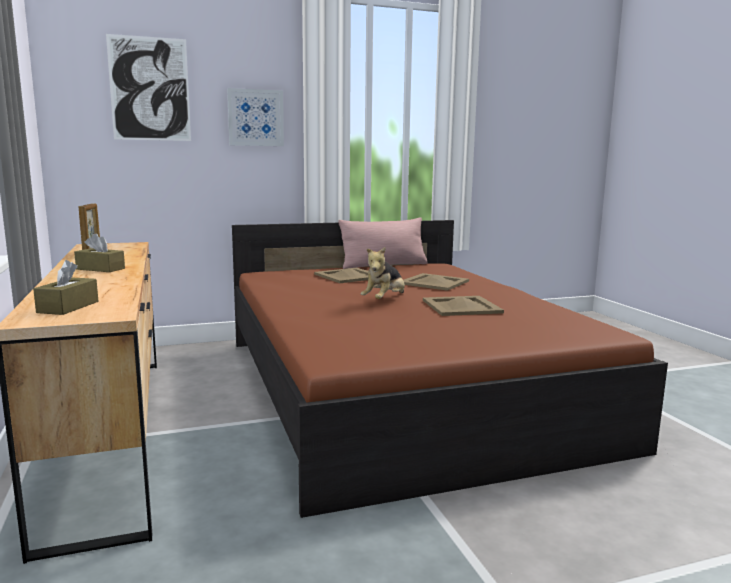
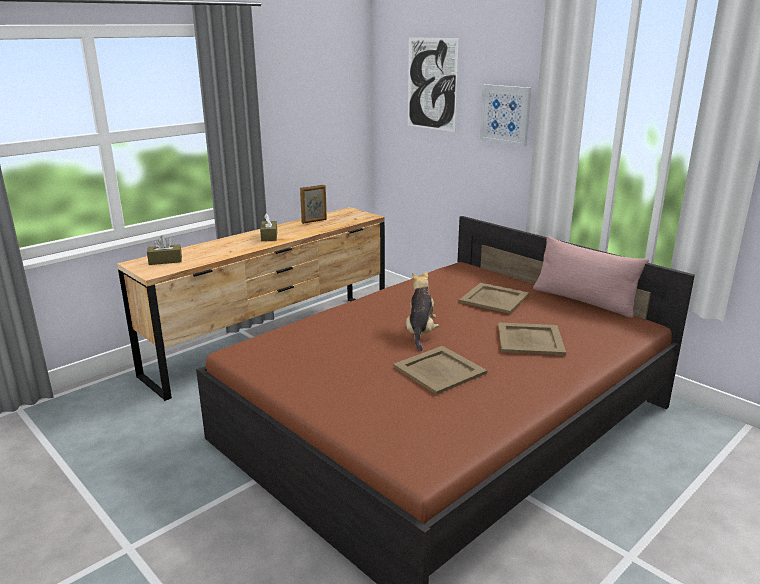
camera: 65 degrees right, 10 degrees up
(384, 300) = (420, 333): plush toy -> plush toy turned 90 degrees clockwise

